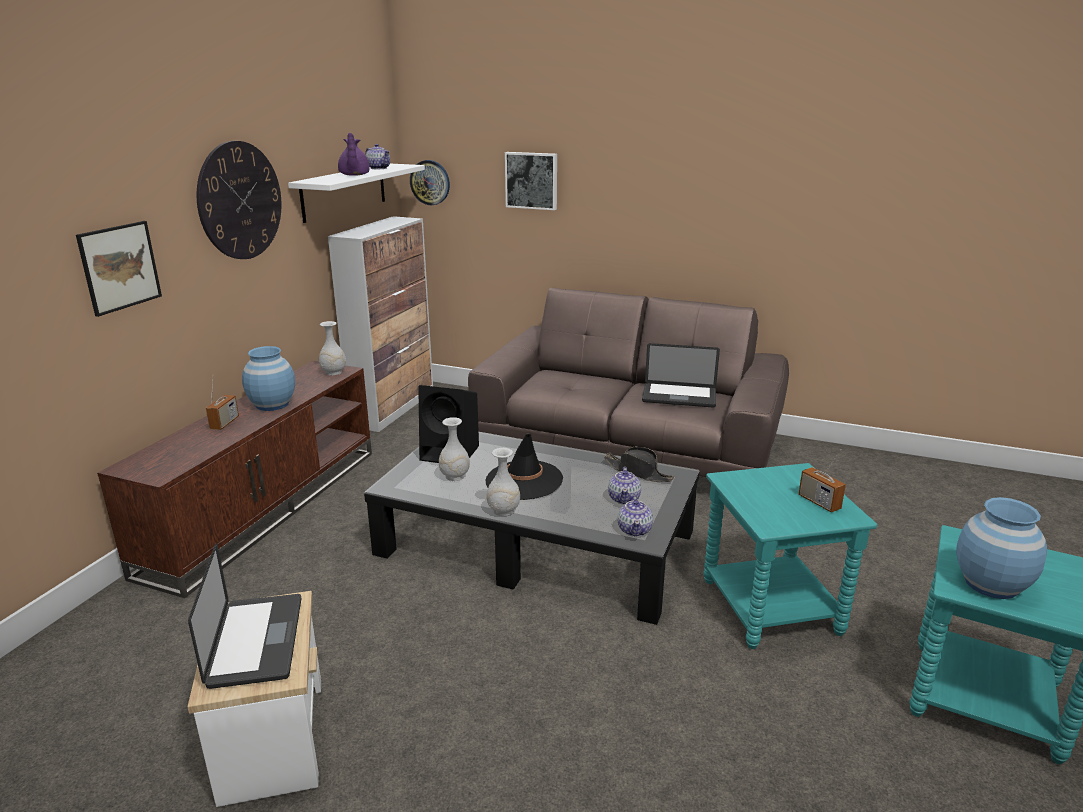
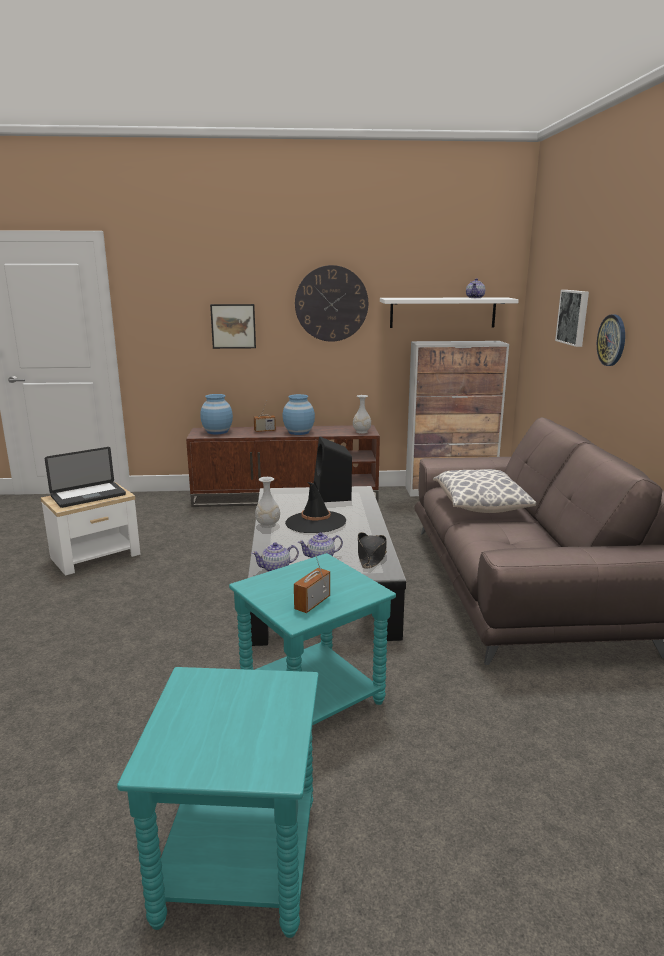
camera: 65 degrees right, 5 degrees down
(354, 175) = (431, 298): purple teapot -> none
(430, 182) = (532, 316): wall clock -> wall clock (612, 340)
(454, 476) = (301, 503): white vase -> none
(591, 390) = (480, 506): none -> pillow
(679, 396) = (521, 539): laptop -> none
(991, 584) = (205, 699): blue vase -> blue vase (217, 431)

